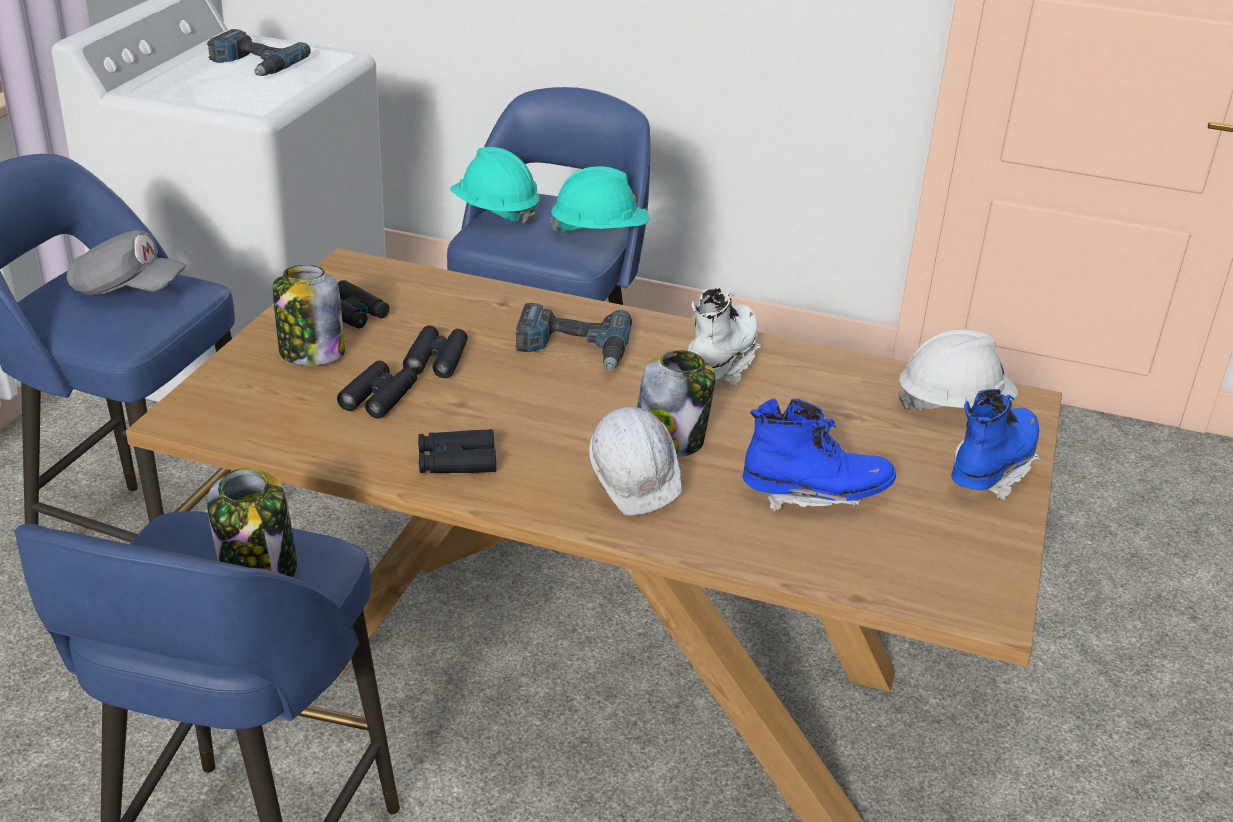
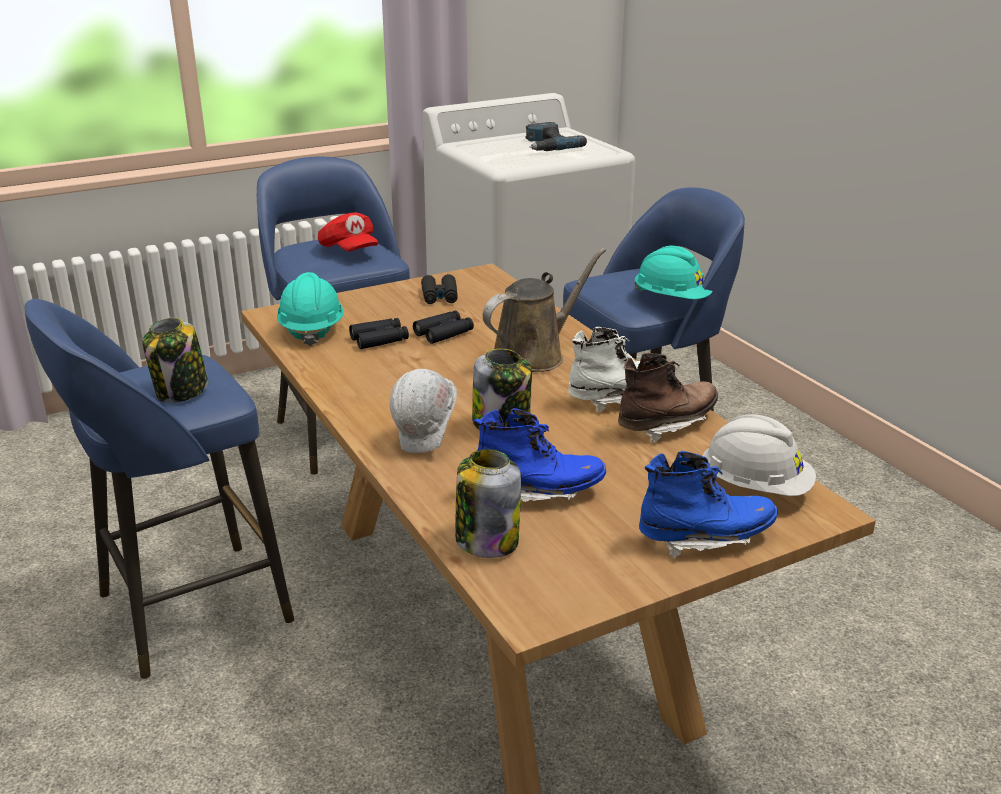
camera: 45 degrees right, 5 degrees down
(127, 290) = (349, 251): grey cap -> red cap
(310, 353) = (384, 307): jar -> jar (486, 540)
(456, 461) = (361, 384): black binoculars -> none
(495, 212) = (620, 270): turquoise hard hat -> turquoise hard hat (311, 330)
(572, 349) = (533, 355): power drill -> brown watering can
(802, 373) = (666, 424): none -> brown boot
(814, 495) = (538, 493): blue boot -> blue boot turned 45 degrees counterclockwise

